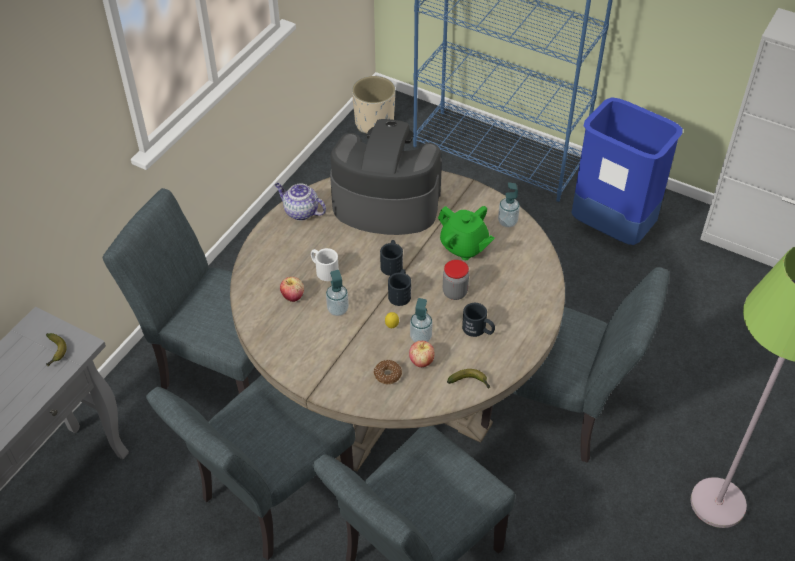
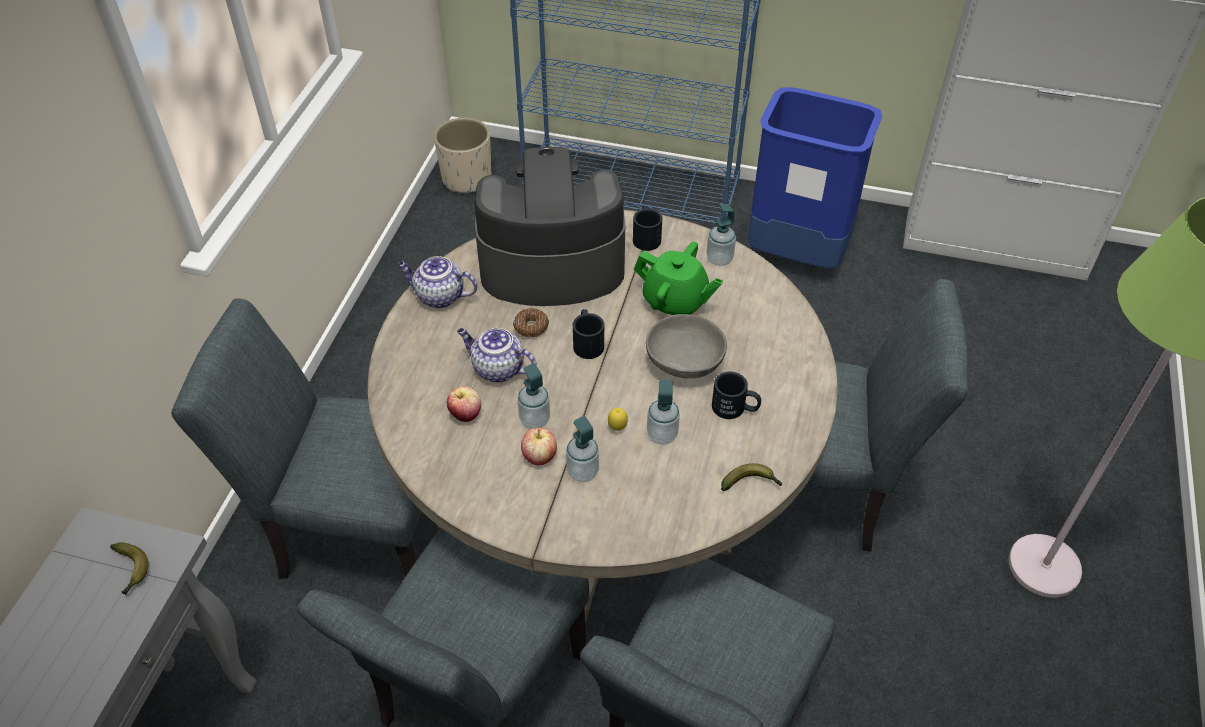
camera: 15 degrees left, 0 degrees up
(324, 270) = (497, 369): white mug -> teapot
(358, 351) = (582, 472): none -> soap dispenser
(388, 375) = (635, 497): donut -> donut (531, 327)
(400, 293) = (613, 379): black mug -> black mug (646, 236)
(421, 361) = (675, 468): apple -> apple (539, 457)
(455, 292) = (685, 364): jar -> grey bowl

